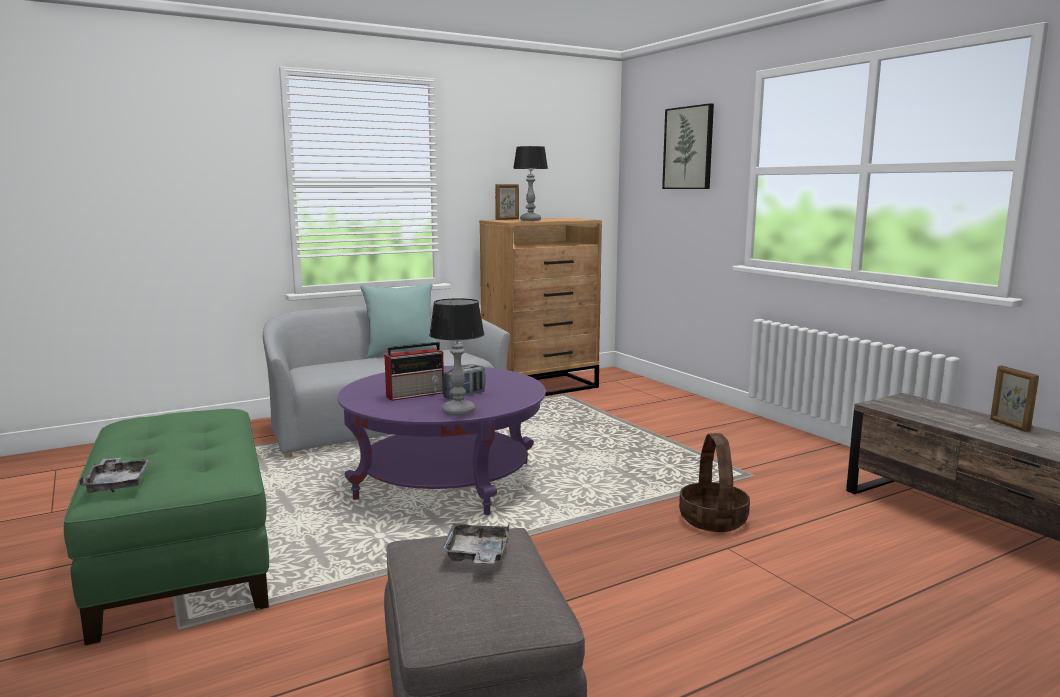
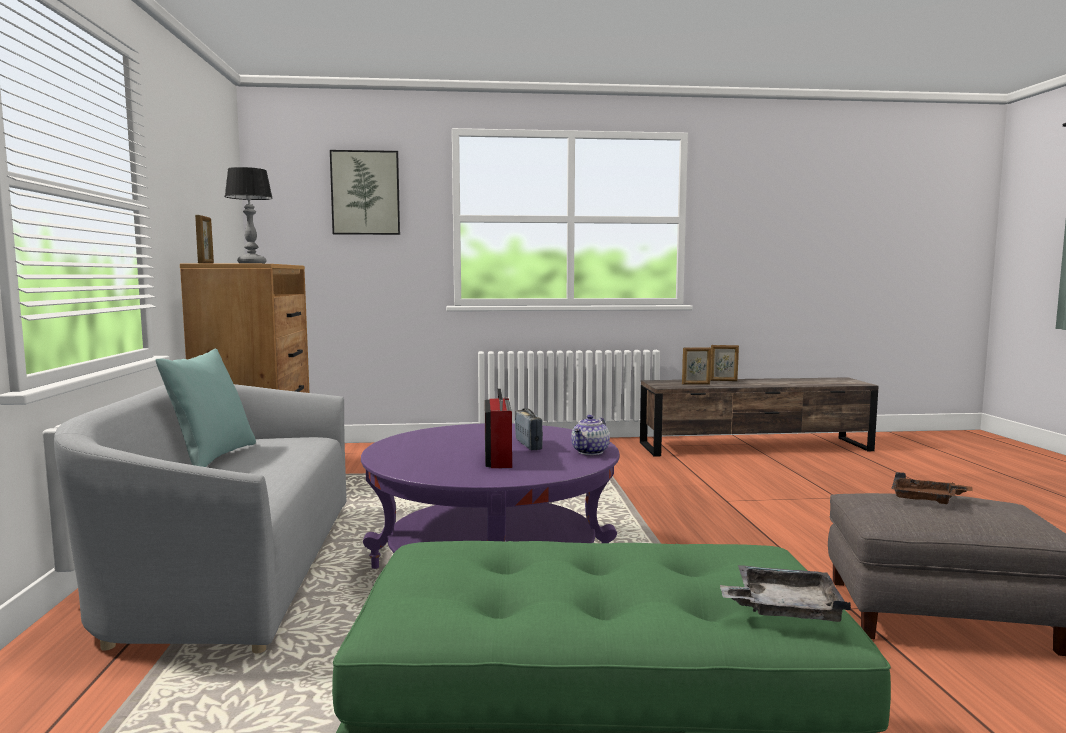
camera: 65 degrees left, 5 degrees down
(459, 412) = (591, 452): table lamp -> teapot
(476, 555) = (926, 499): grey tray -> brown tray
(713, 520) = (676, 493): basket -> none
(936, 416) = (696, 384): none -> picture frame

